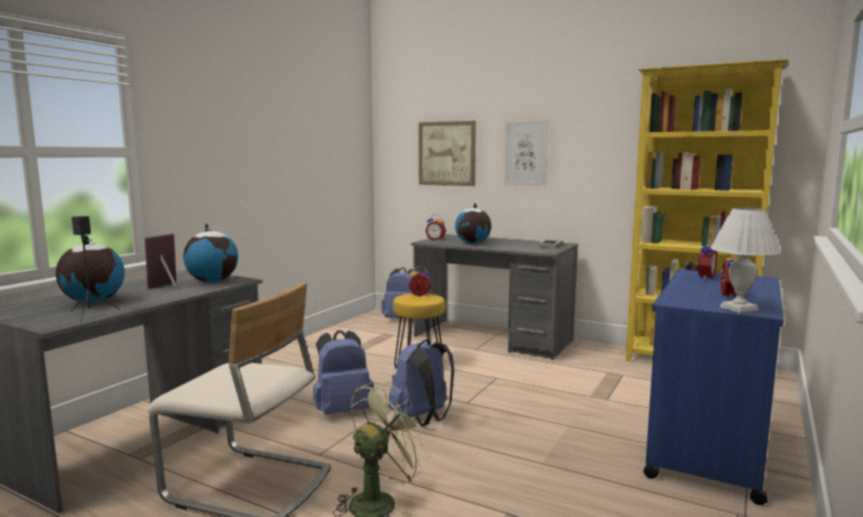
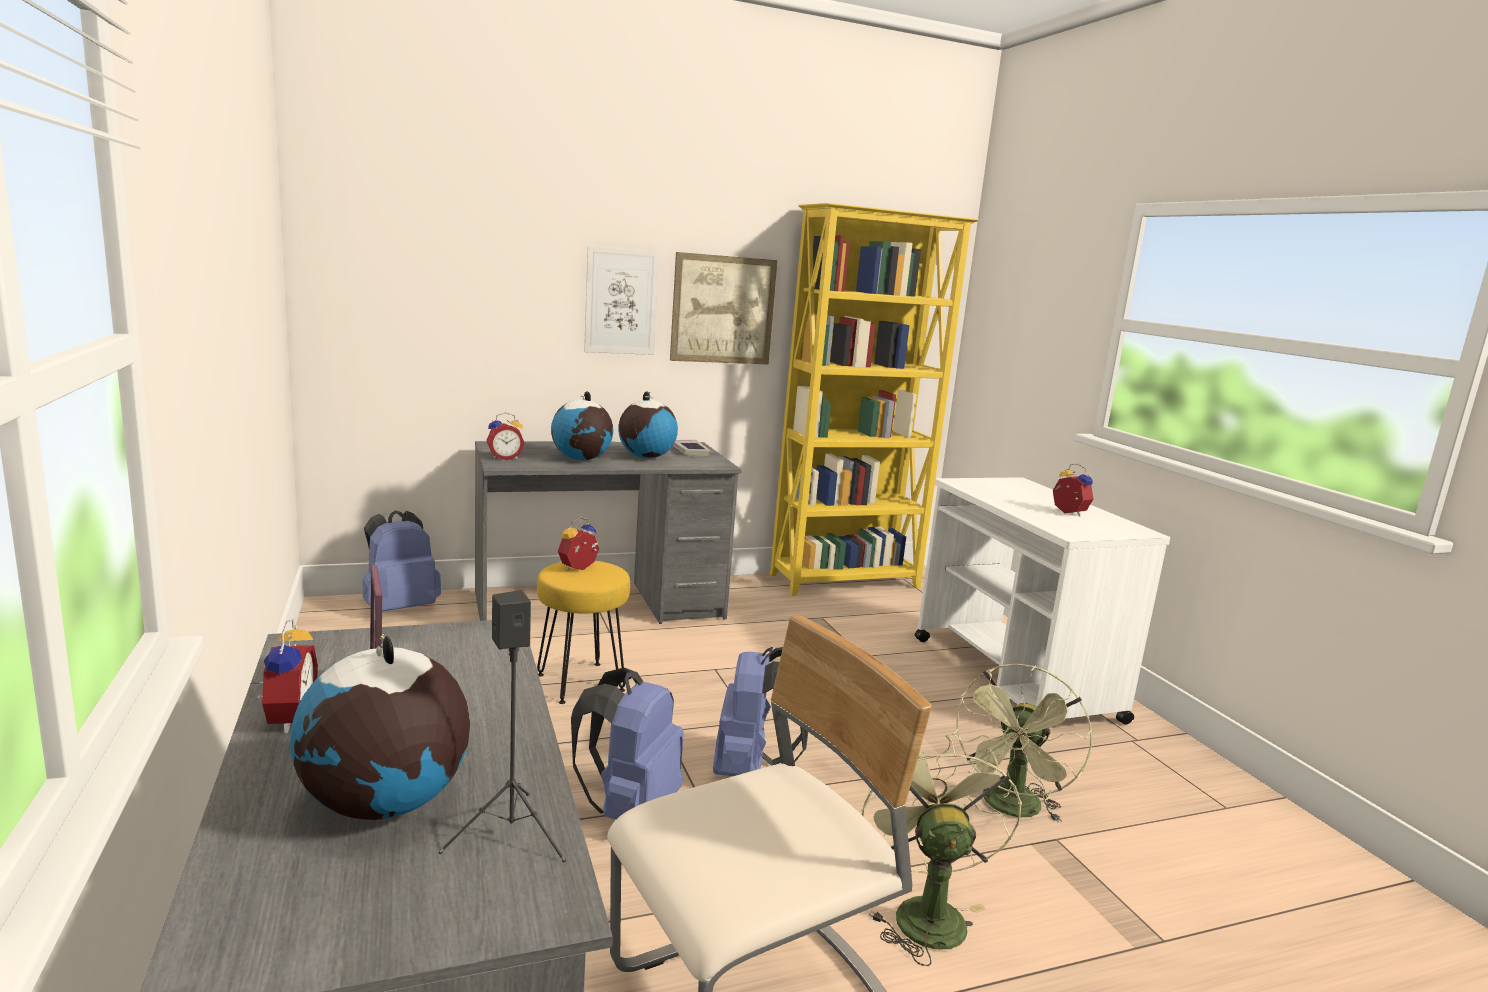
camera: 50 degrees left, 5 degrees up
(212, 281) = (450, 652): globe -> globe (646, 457)
(447, 153) = (470, 294): picture -> picture (723, 309)
(532, 495) = (1011, 809): none -> green fan
(704, 277) = (985, 488): alarm clock -> alarm clock (286, 719)
(709, 447) = (1014, 679): blue cart -> white cart
(740, 309) = (1123, 531): white table lamp -> none

